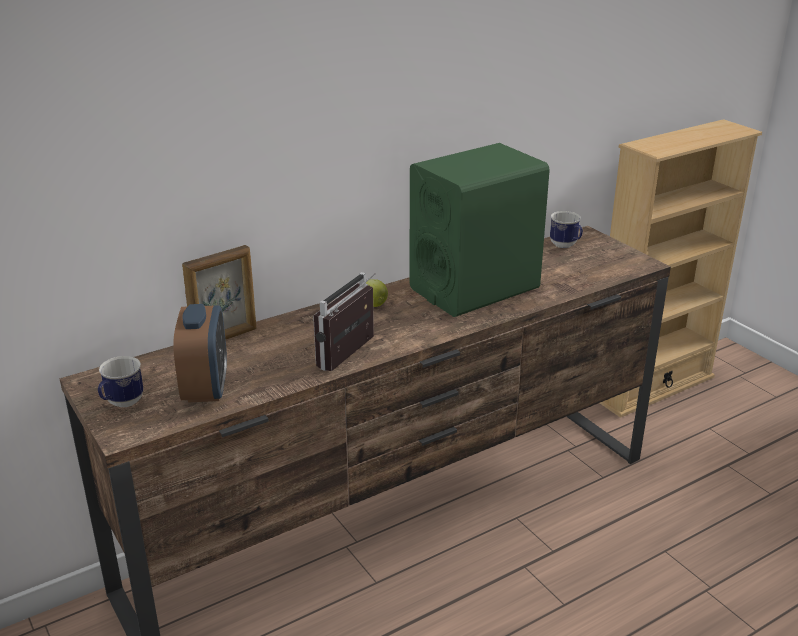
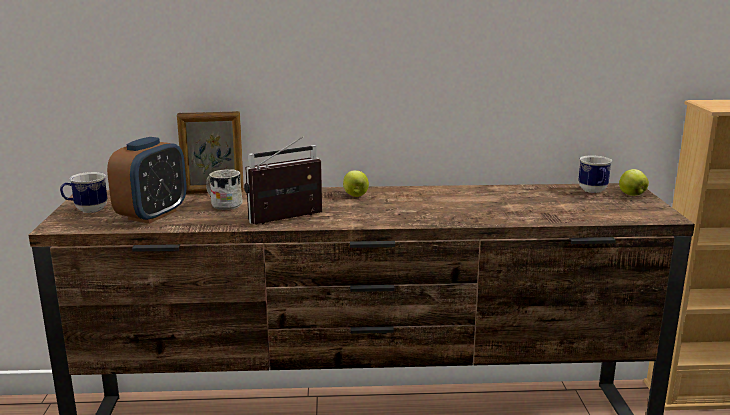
camera: 30 degrees right, 10 degrees down
(260, 353) = (223, 204): none -> white mug
(474, 288) = (460, 202): green speaker -> none
(597, 243) = (631, 195): none -> apple

